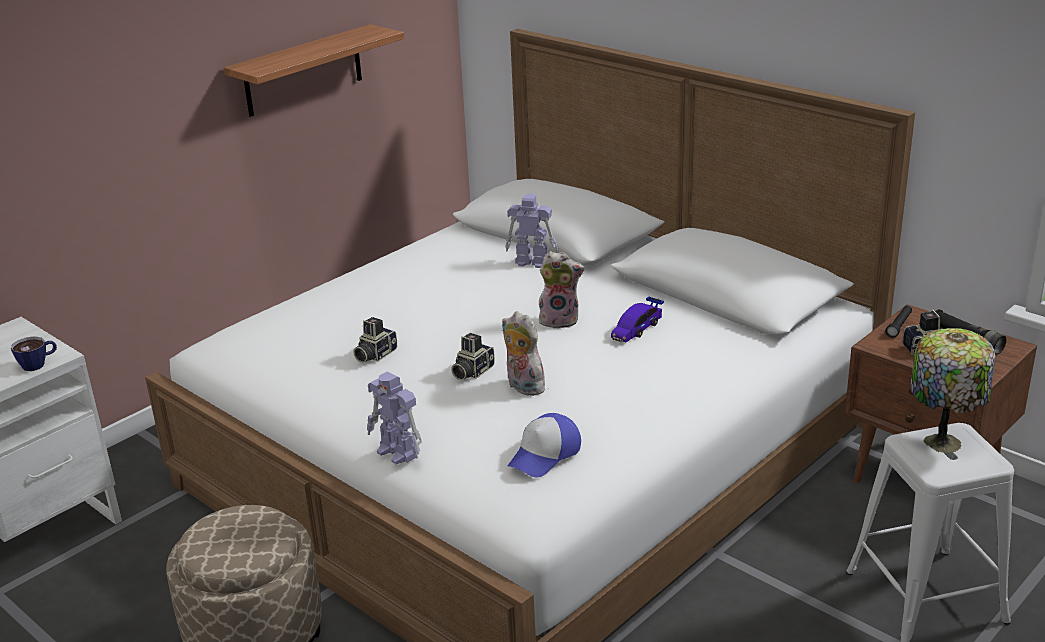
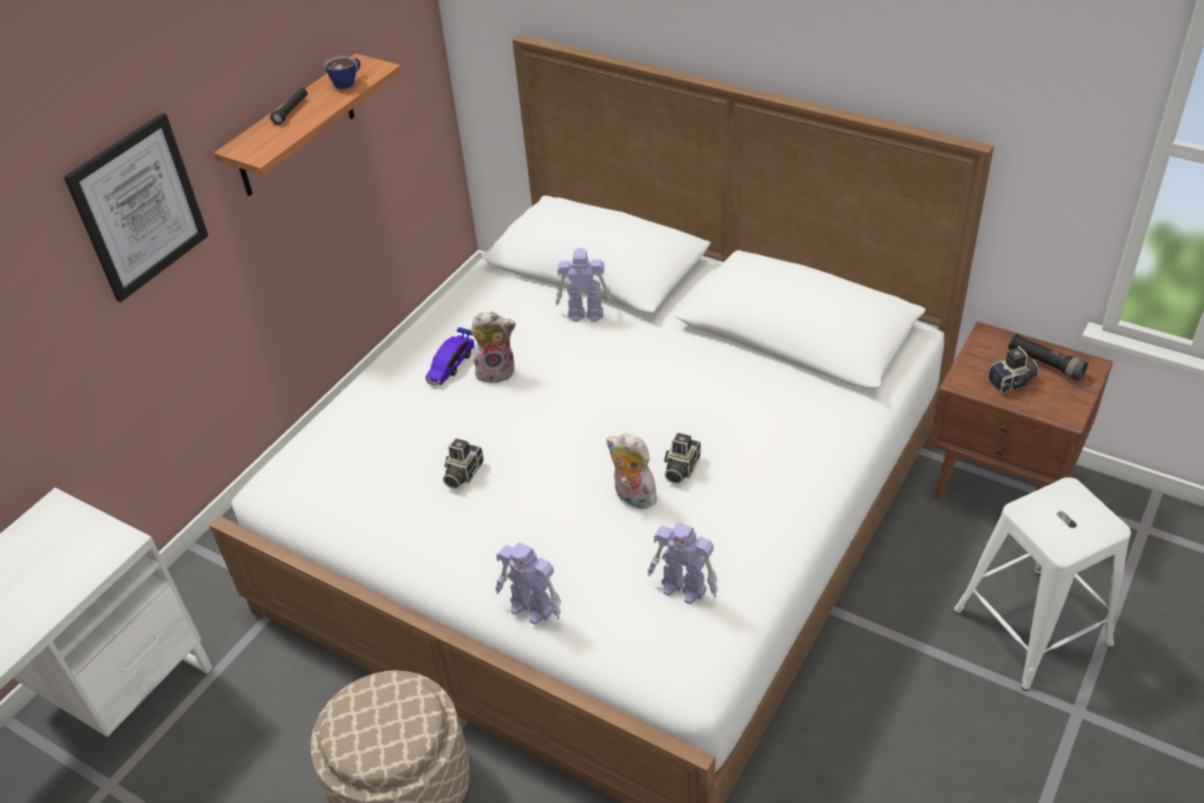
camera: 10 degrees left, 15 degrees up
(39, 364) = (105, 558): cup -> cup (348, 82)
(146, 91) = (139, 207): none -> picture
(471, 371) = (573, 483): camera -> camera (680, 468)
(545, 455) = (684, 588): cap -> toy robot
(560, 320) = (641, 396): plush toy -> plush toy (496, 371)
(637, 329) = (724, 397): toy car -> toy car (451, 364)
(899, 326) = (977, 353): black flashlight -> black flashlight (291, 111)
(943, 441) = (1059, 504): table lamp -> none

